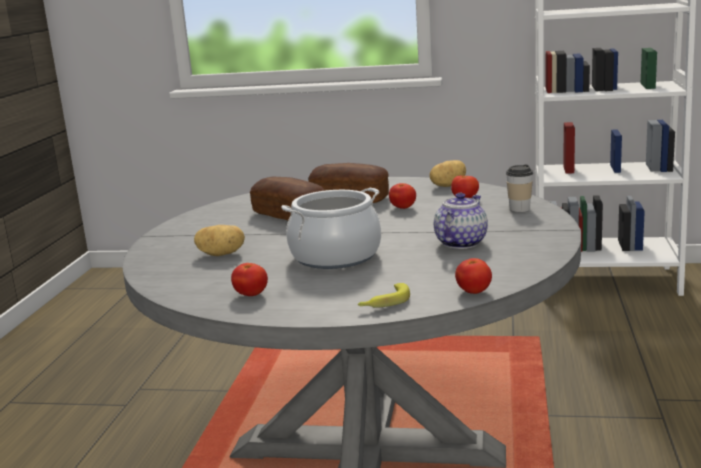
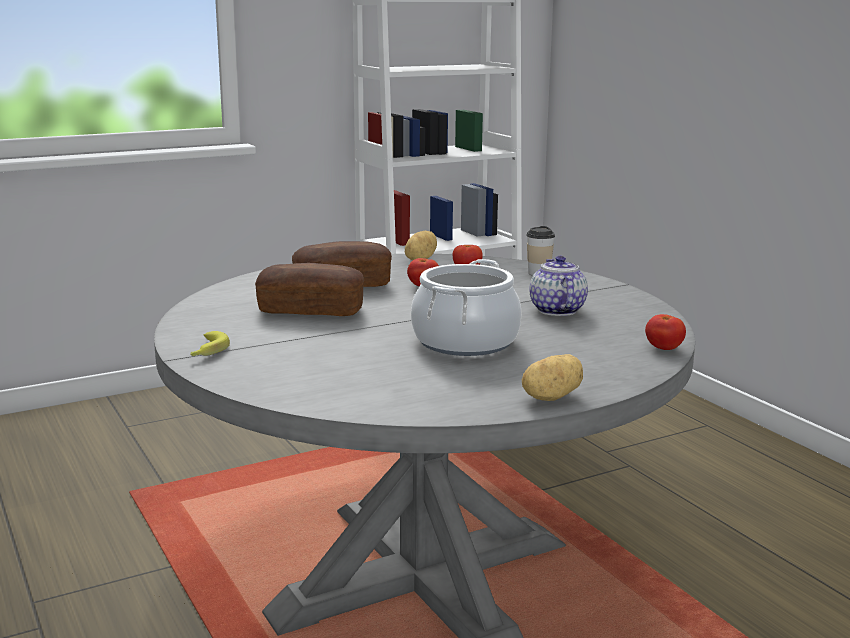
camera: 40 degrees left, 0 degrees up
(221, 254) = (329, 361): potato -> potato (550, 397)
(251, 294) = (466, 393): tomato -> none
(384, 303) = (612, 373): banana -> banana (206, 351)

